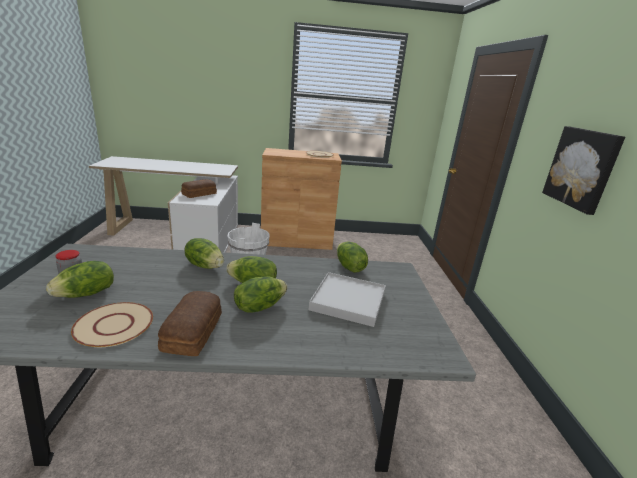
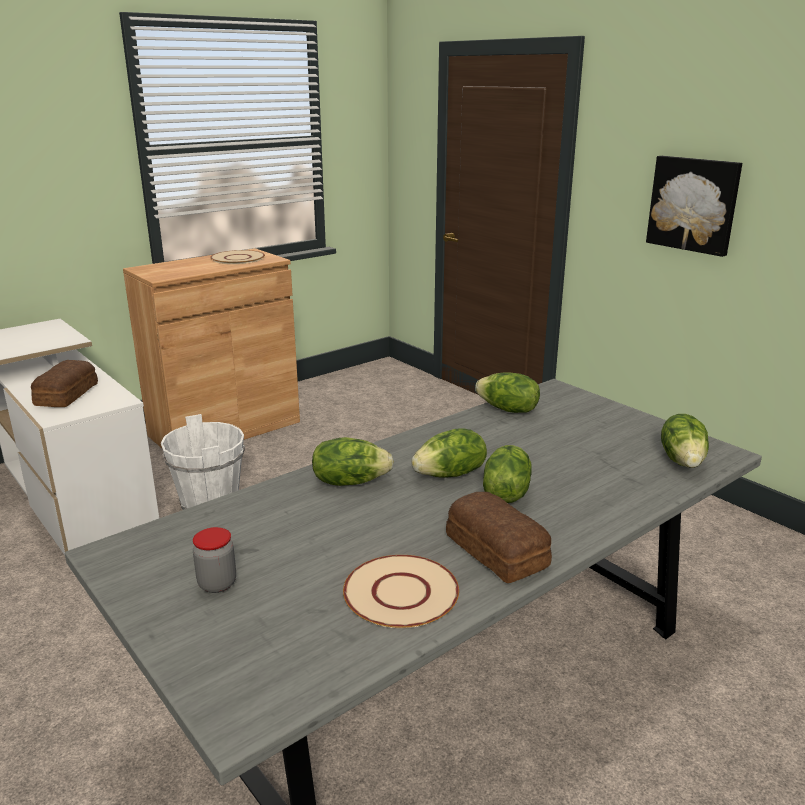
camera: 35 degrees left, 0 degrees up
(86, 294) = (281, 586): lettuce -> lettuce (683, 460)
(348, 301) = (572, 445): white tray -> none

